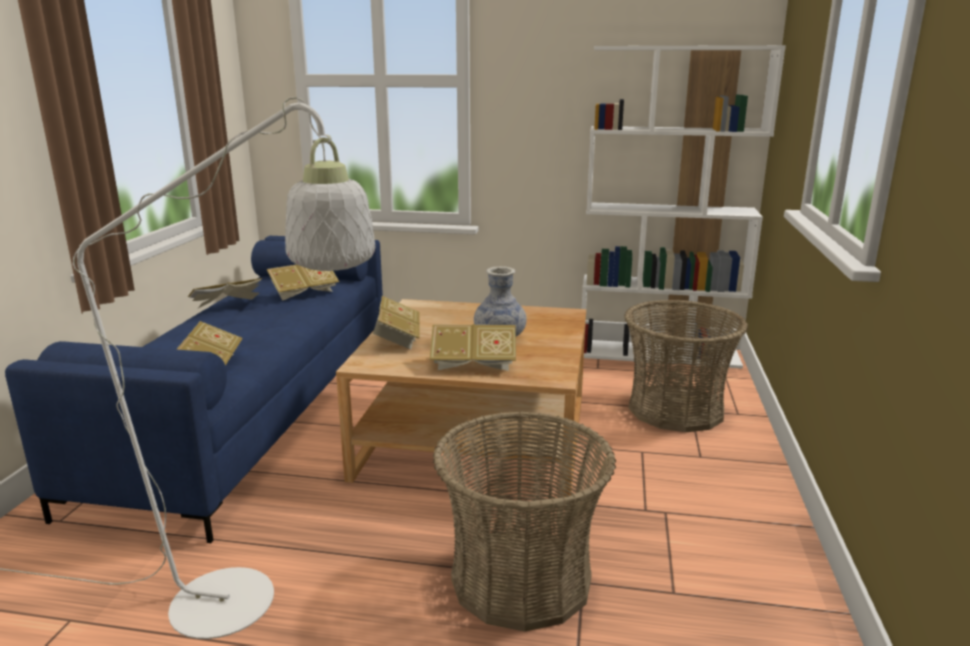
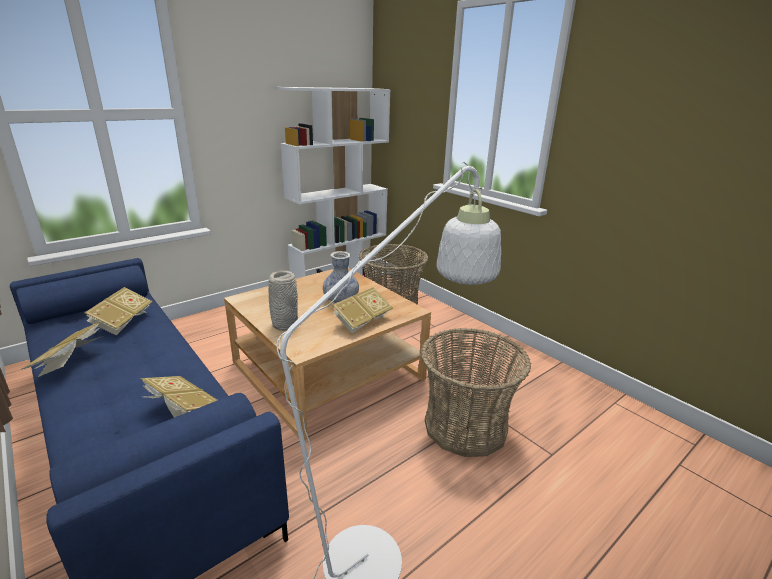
camera: 50 degrees left, 5 degrees up
(398, 338) = (284, 325): book -> grey vase

